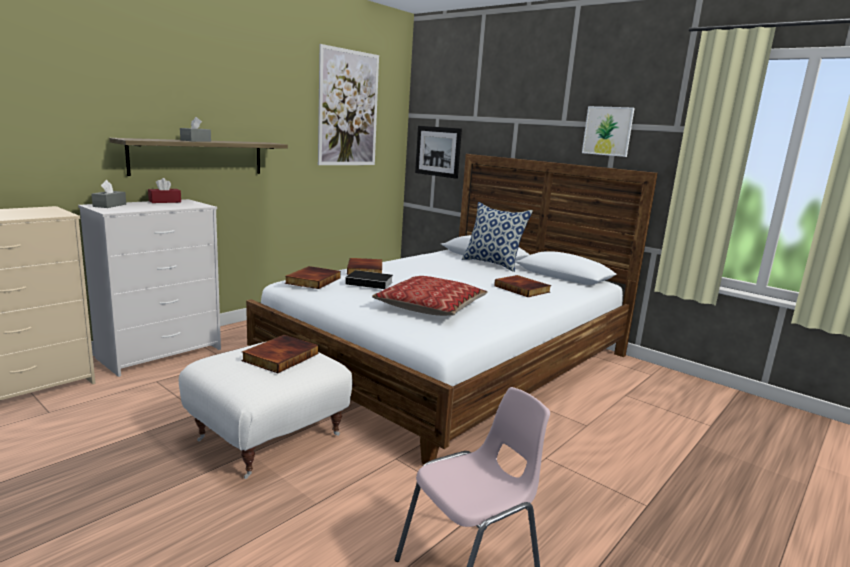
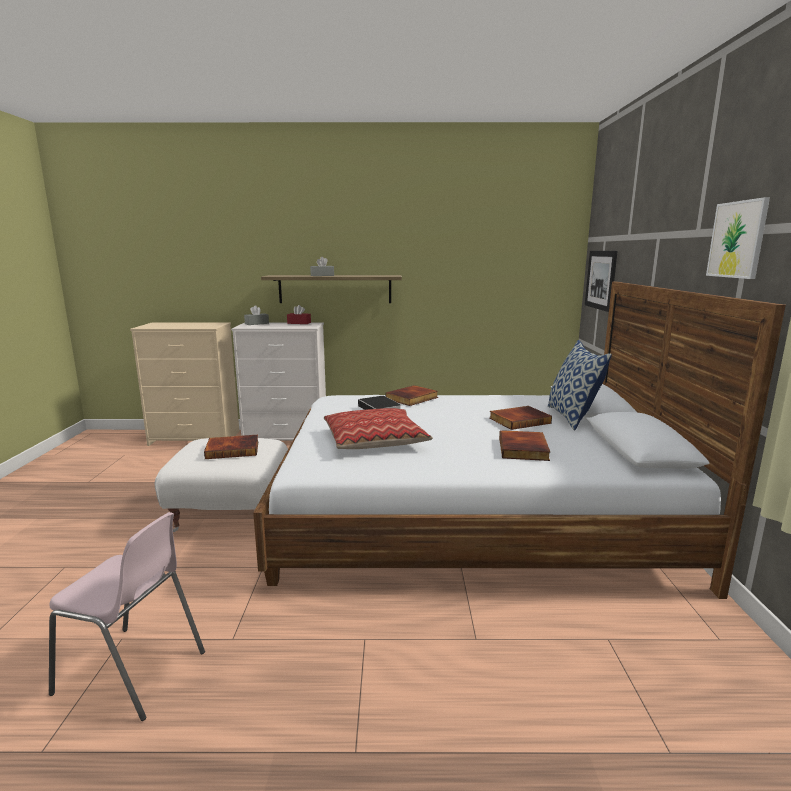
camera: 50 degrees right, 0 degrees up
(312, 280) = (344, 398): book -> book (519, 420)
(348, 109) = (496, 238): picture -> none

